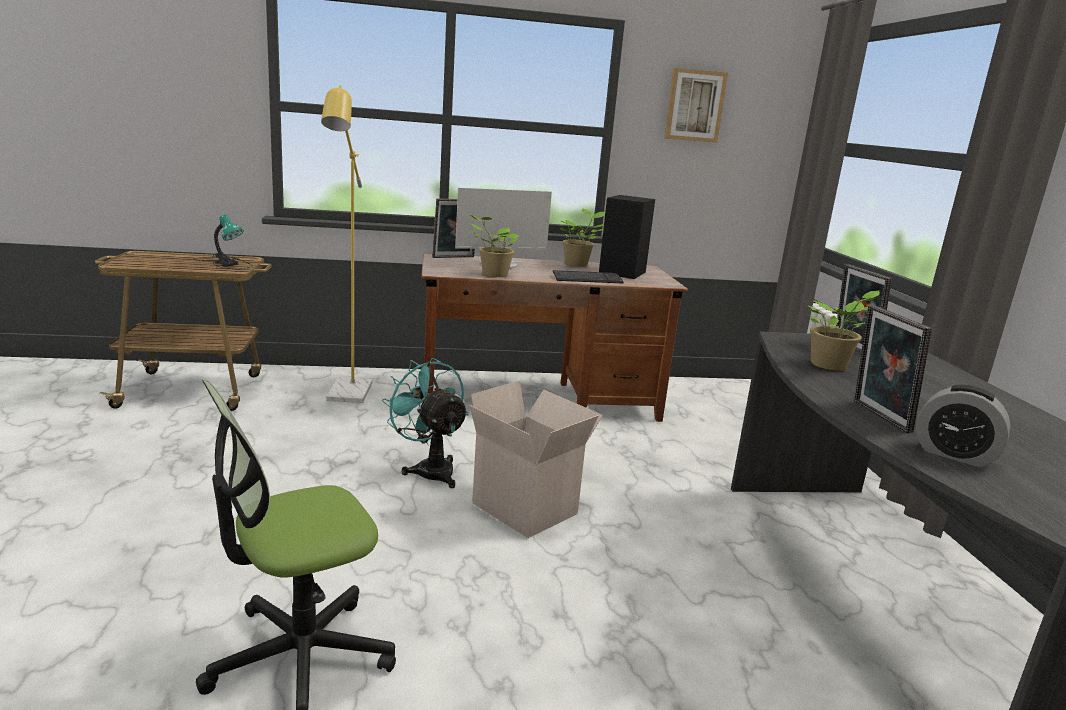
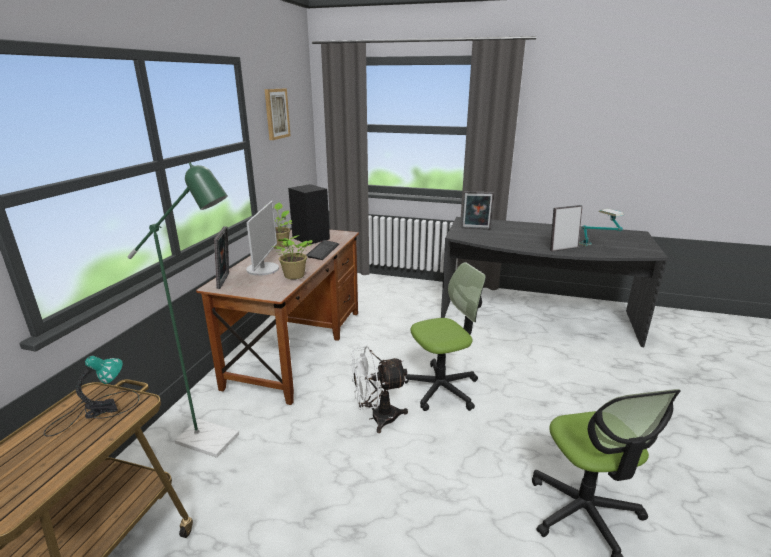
camera: 65 degrees left, 5 degrees up
(348, 396) = (216, 441): yellow floor lamp -> green floor lamp
(429, 469) = (377, 418): turquoise fan -> white fan
(528, 508) = (441, 388): cardboard box -> office chair
(830, 366) = (500, 239): potted plant -> none
(877, 416) = (562, 248): picture frame -> picture frame turned 150 degrees clockwise
(954, 455) = (597, 248): alarm clock -> table lamp

